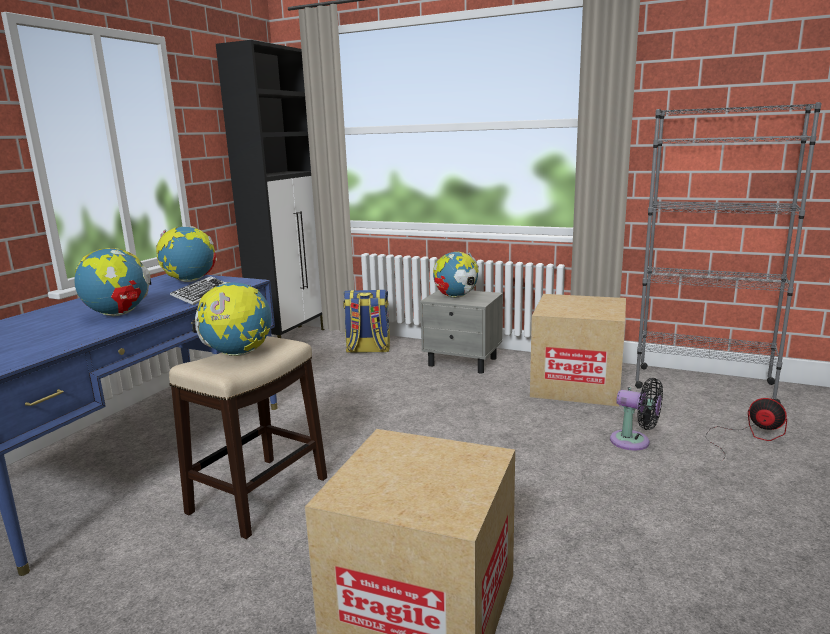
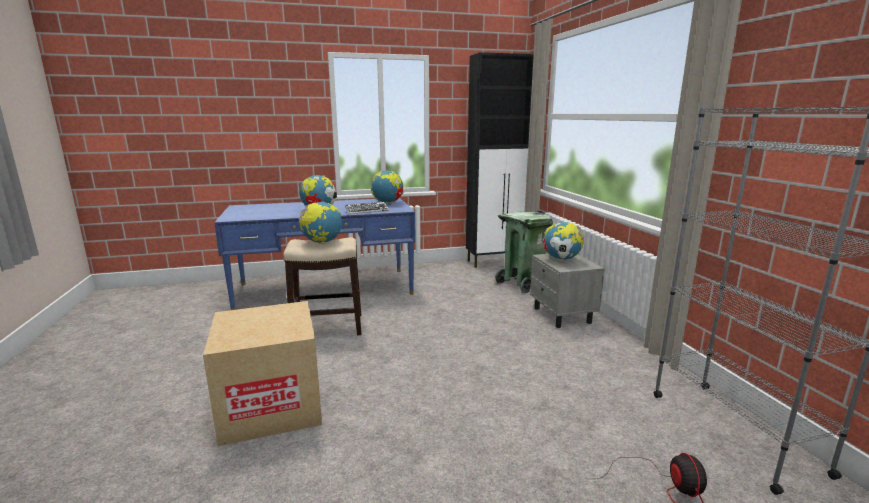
camera: 50 degrees right, 0 degrees up
(368, 350) = (521, 284): backpack -> green trash can
(577, 385) = (607, 368): cardboard box -> none
(634, 442) = (549, 422): black fan -> none

